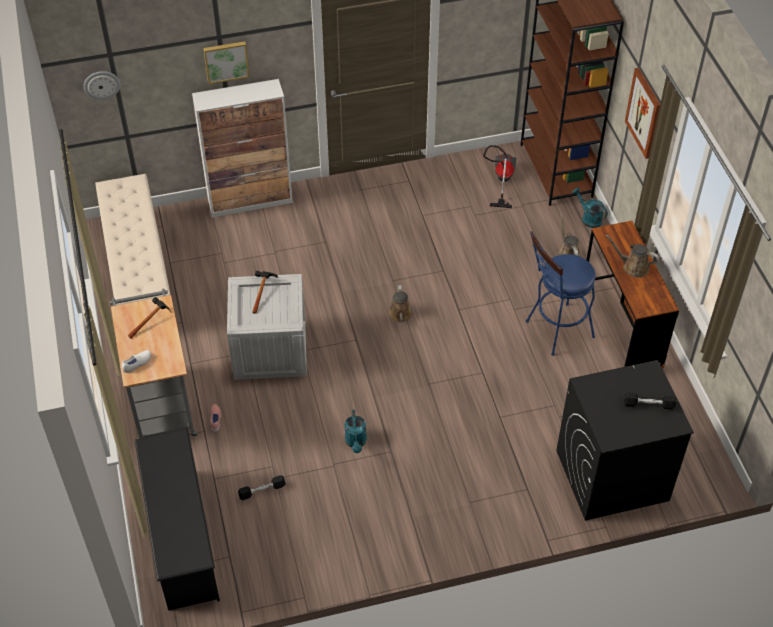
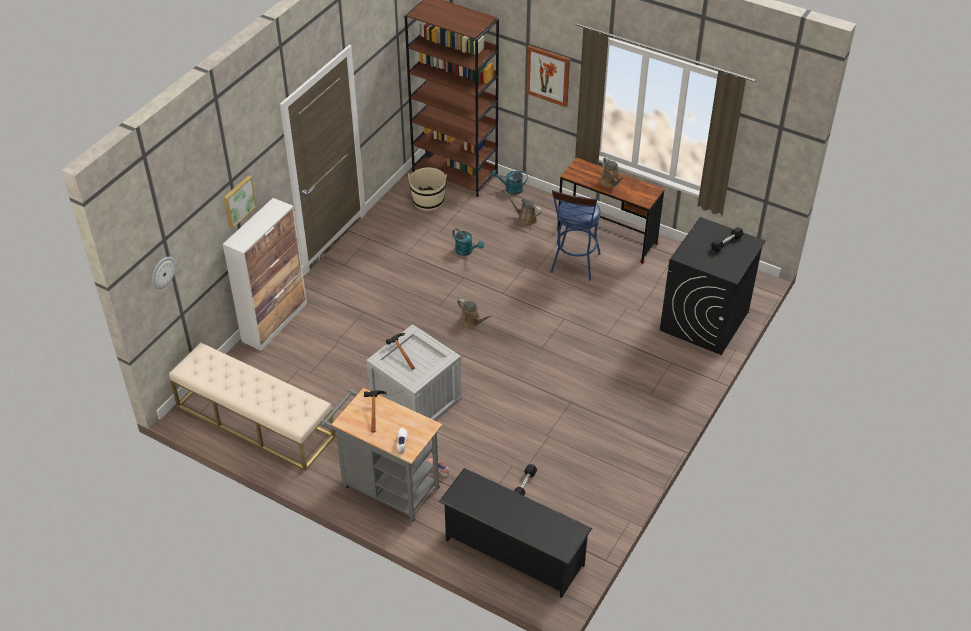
camera: 45 degrees left, 5 degrees down
(356, 442) = (543, 413): turquoise watering can -> turquoise watering can (466, 251)
(501, 180) = (428, 201): vacuum cleaner -> beige bucket
(633, 267) = (611, 182): brown watering can -> brown watering can turned 90 degrees counterclockwise

